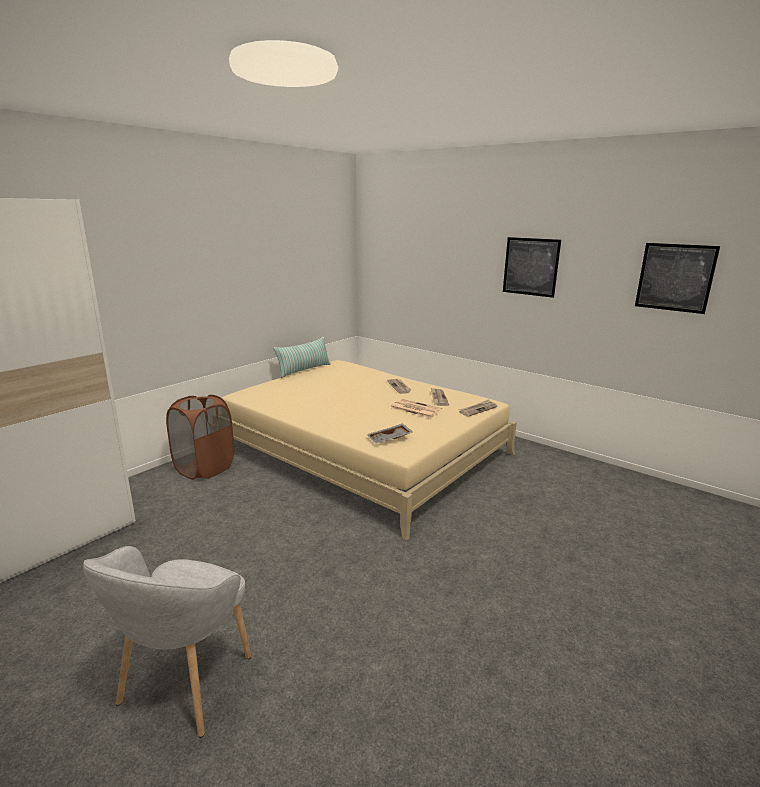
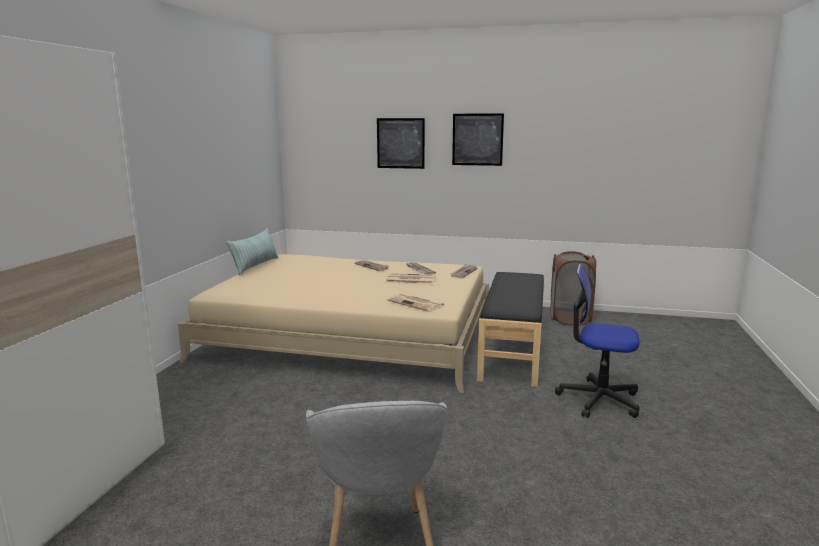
camera: 25 degrees left, 5 degrees down
(204, 468) = (192, 383): brown laundry basket -> brown laundry basket (569, 318)
(390, 439) = (417, 303): grey tray -> newspaper
(500, 502) = (511, 350): none -> black bench
(541, 591) = (598, 399): none -> office chair
(675, 277) = (602, 139): picture -> picture (400, 143)

